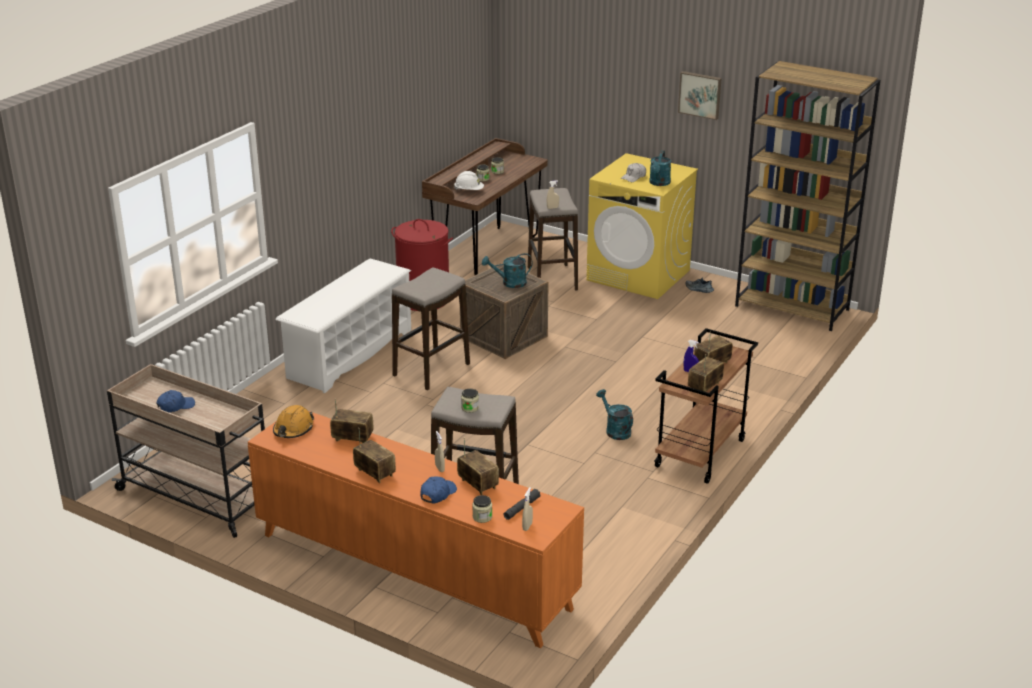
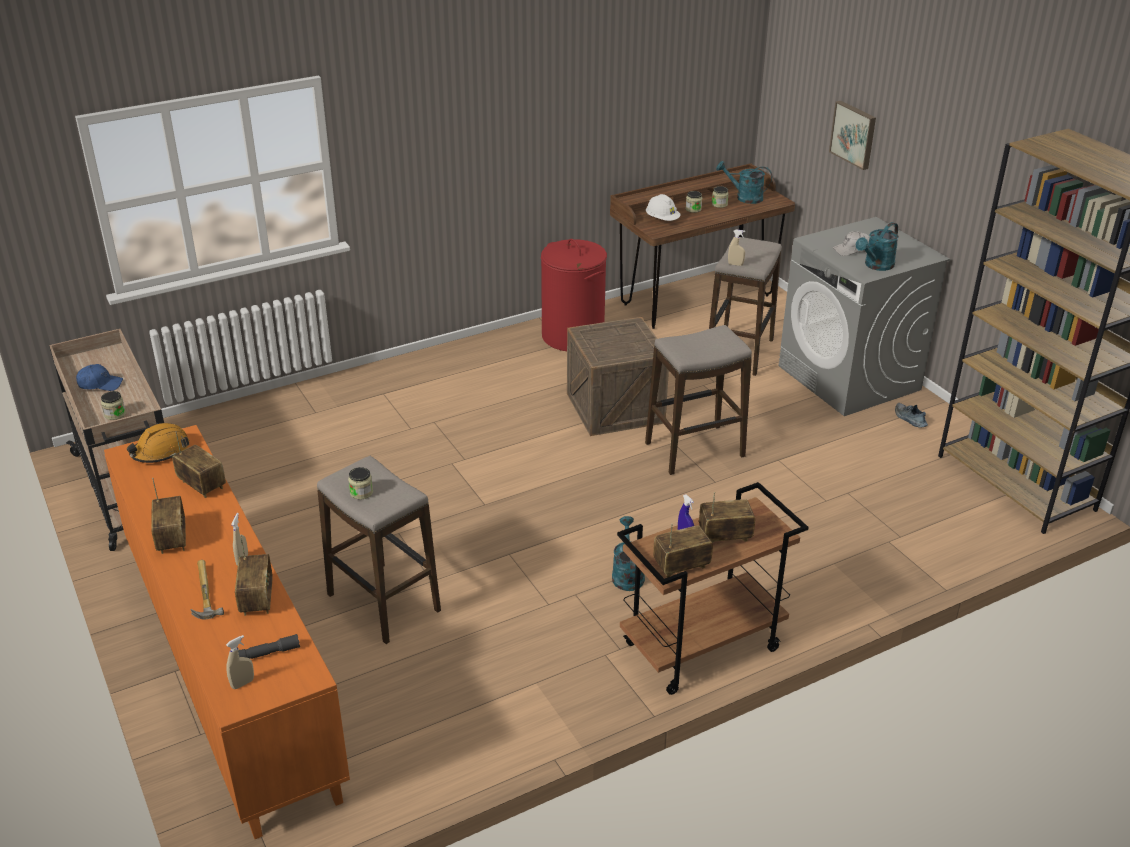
camera: 30 degrees right, 5 degrees up
(349, 354) = (435, 376): white shoe rack -> none
(432, 370) = (498, 423): stool -> stool (695, 450)
(437, 494) = (202, 594): blue cap -> hammer
(482, 517) = (210, 647): jar -> jar (115, 414)
(509, 283) = (622, 345): turquoise watering can -> turquoise watering can (744, 197)
(639, 275) = (849, 378): yellow washing machine -> grey washing machine
(700, 94) = (968, 157): picture -> picture (854, 134)

